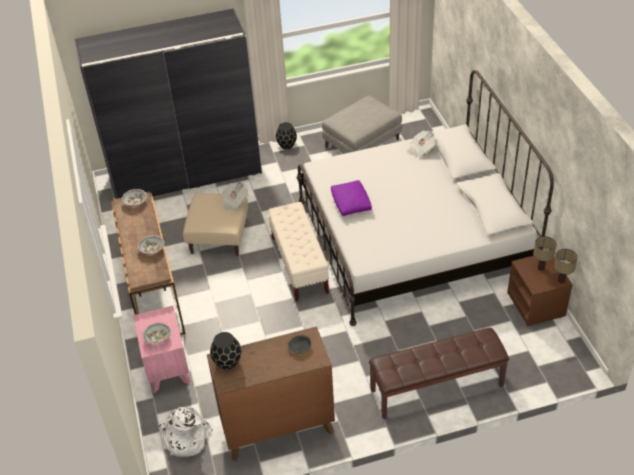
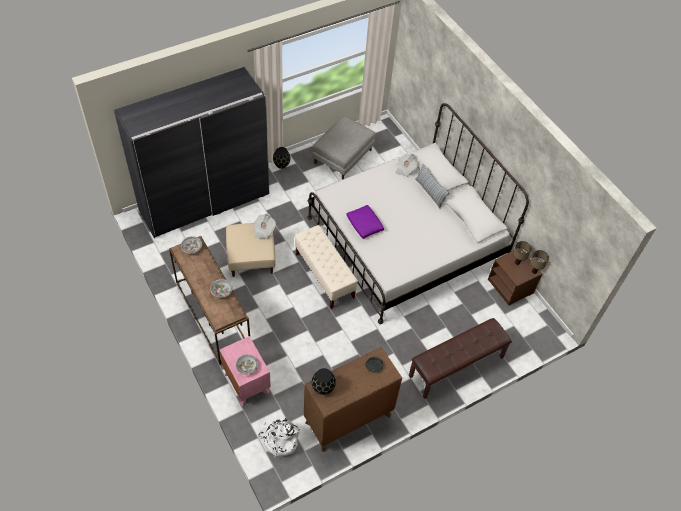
camera: 20 degrees left, 10 degrees up
(444, 176) = (430, 192): none -> pillow

